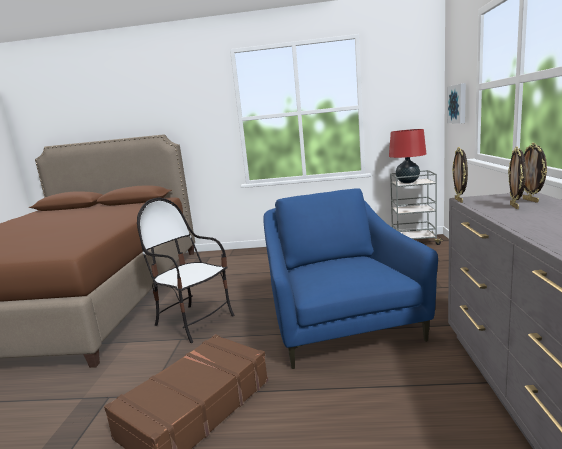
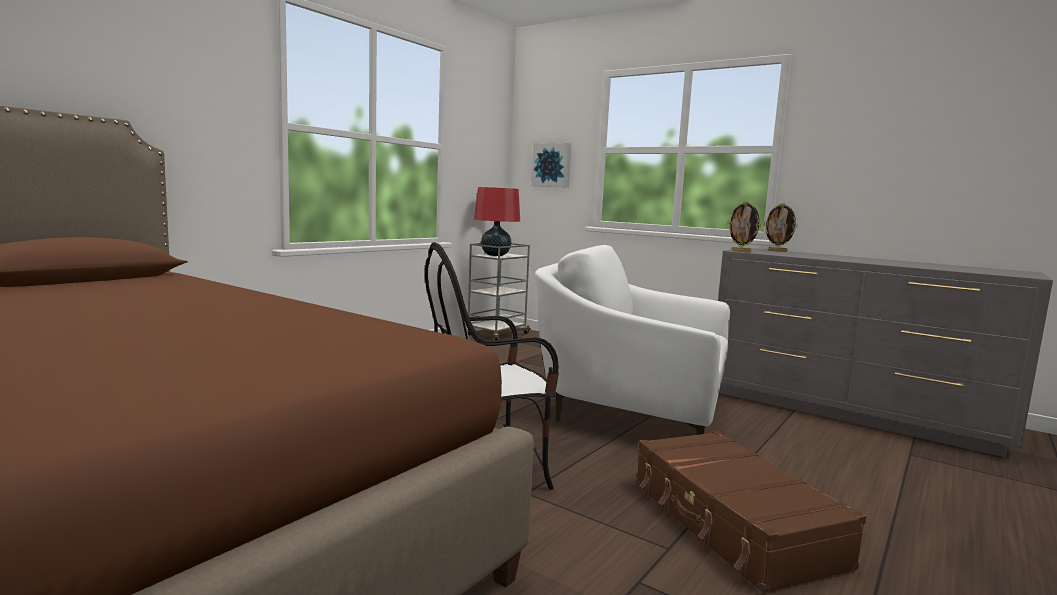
camera: 60 degrees left, 5 degrees down
(339, 323) = (630, 412): blue armchair -> white armchair
(515, 206) = (790, 253): picture frame -> none

